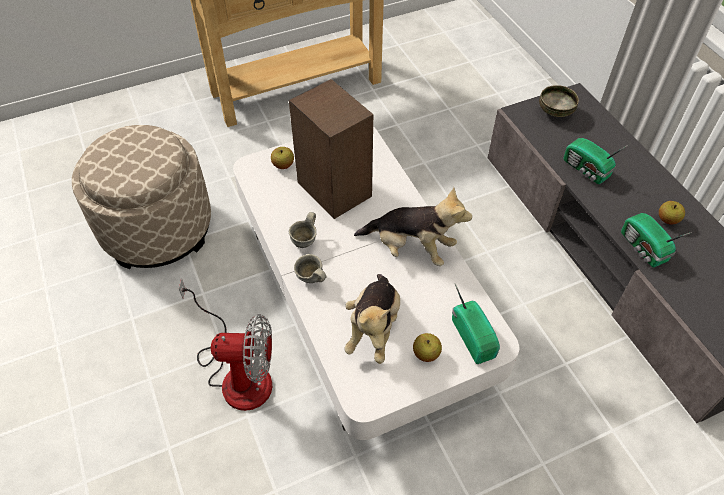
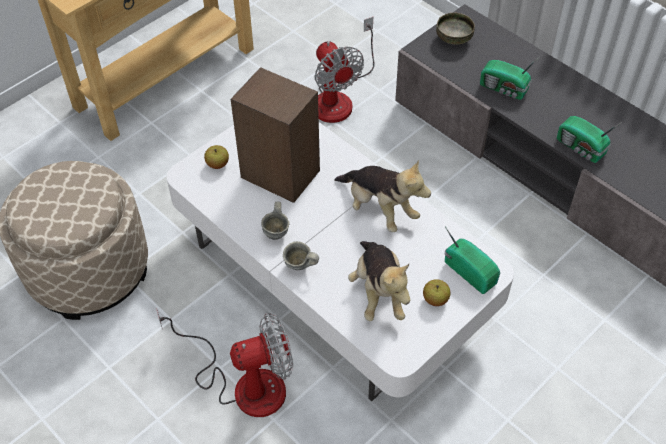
camera: 20 degrees left, 0 degrees up
(411, 248) = (379, 209): plush toy -> plush toy turned 45 degrees clockwise
(437, 142) = (339, 97): none -> fan
(667, 219) = (591, 116): apple -> none

